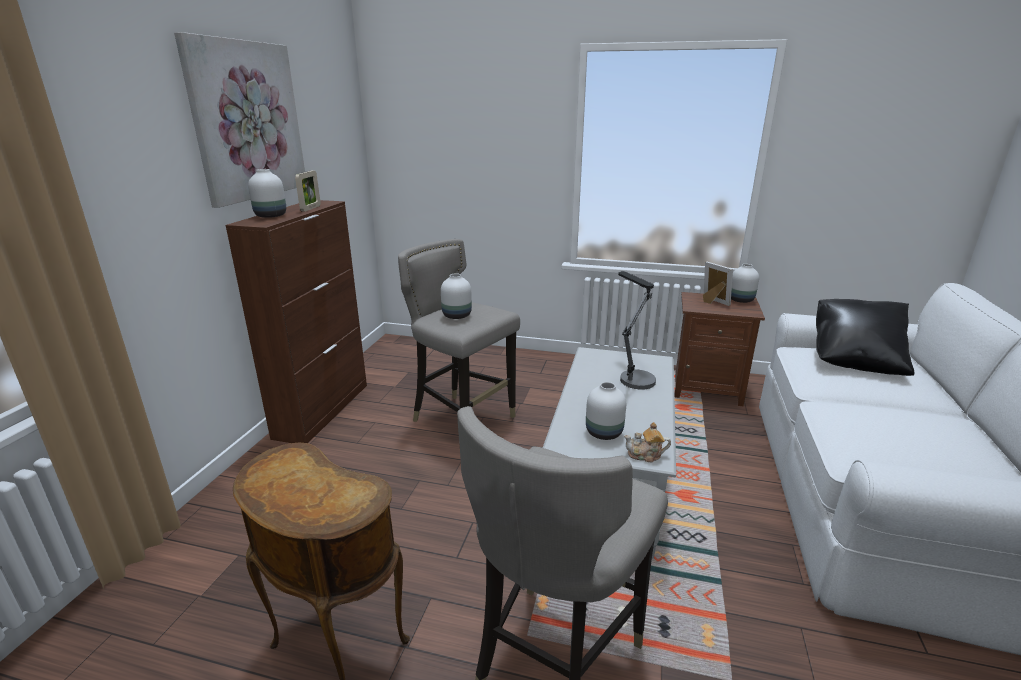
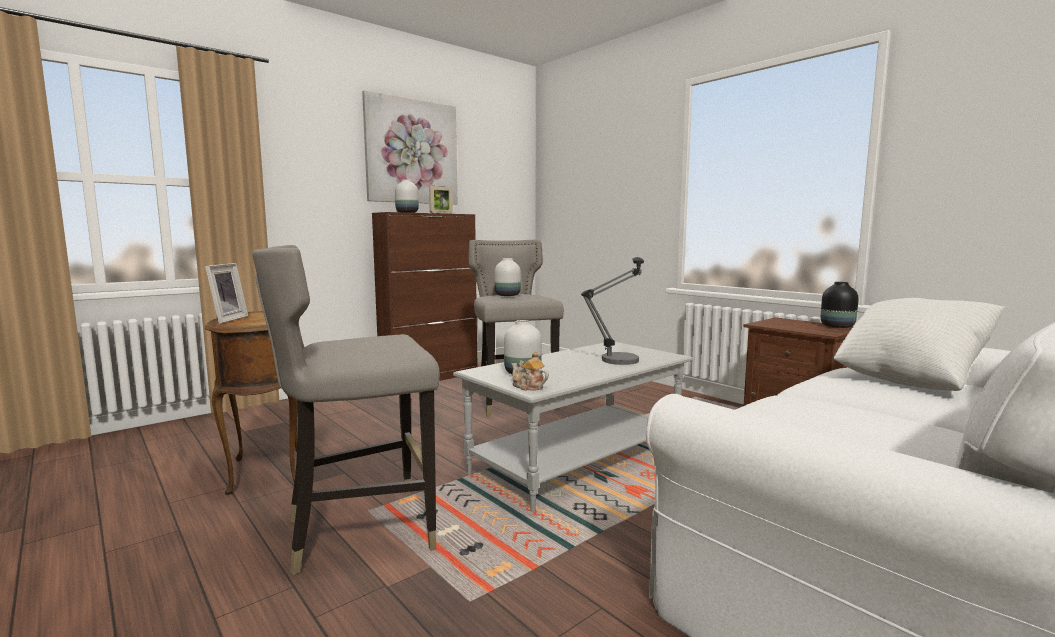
camera: 35 degrees right, 15 degrees down
(712, 302) = (795, 324): picture frame -> picture frame (225, 320)
(741, 300) = (837, 326): white vase -> black vase
(854, 361) = (910, 379): black pillow -> white pillow

